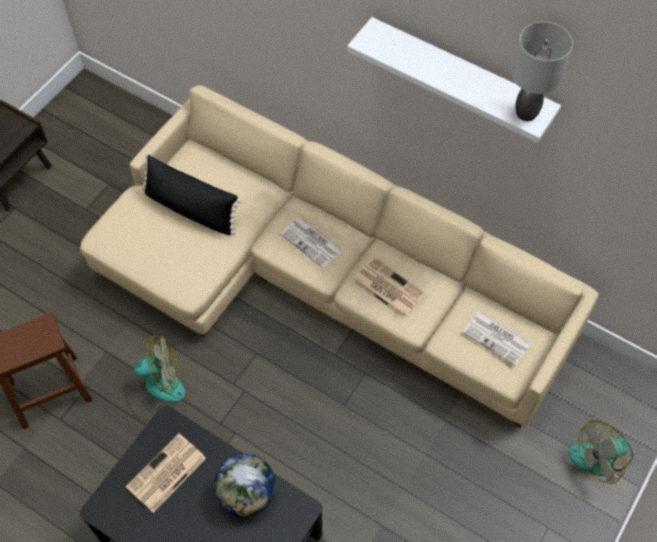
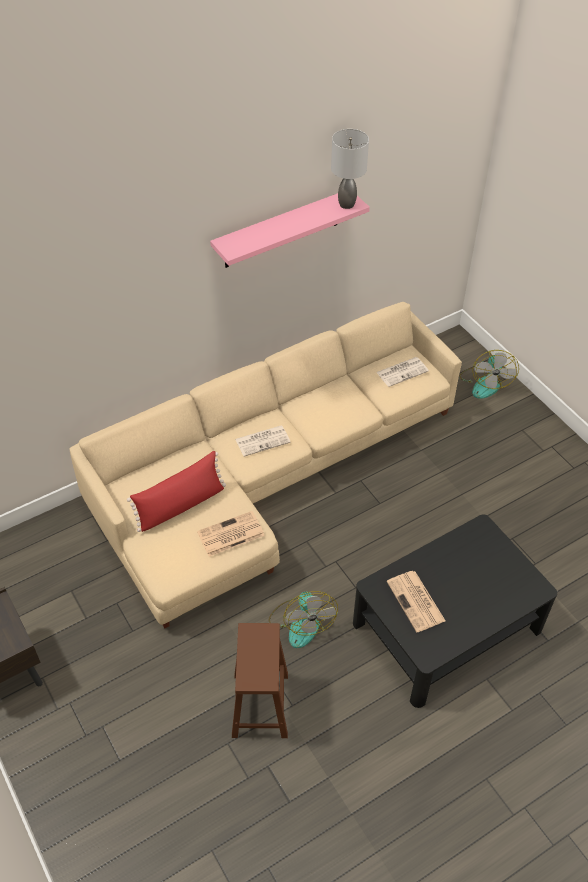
camera: 65 degrees left, 10 degrees down
(155, 388) = (301, 622): fan -> fan turned 150 degrees clockwise
(191, 209) = (181, 505): black pillow -> red pillow
(247, 494) = (456, 555): globe -> none
(387, 288) = (329, 412): newspaper -> newspaper (230, 534)
(460, 76) = (282, 229): white shelf -> pink shelf

